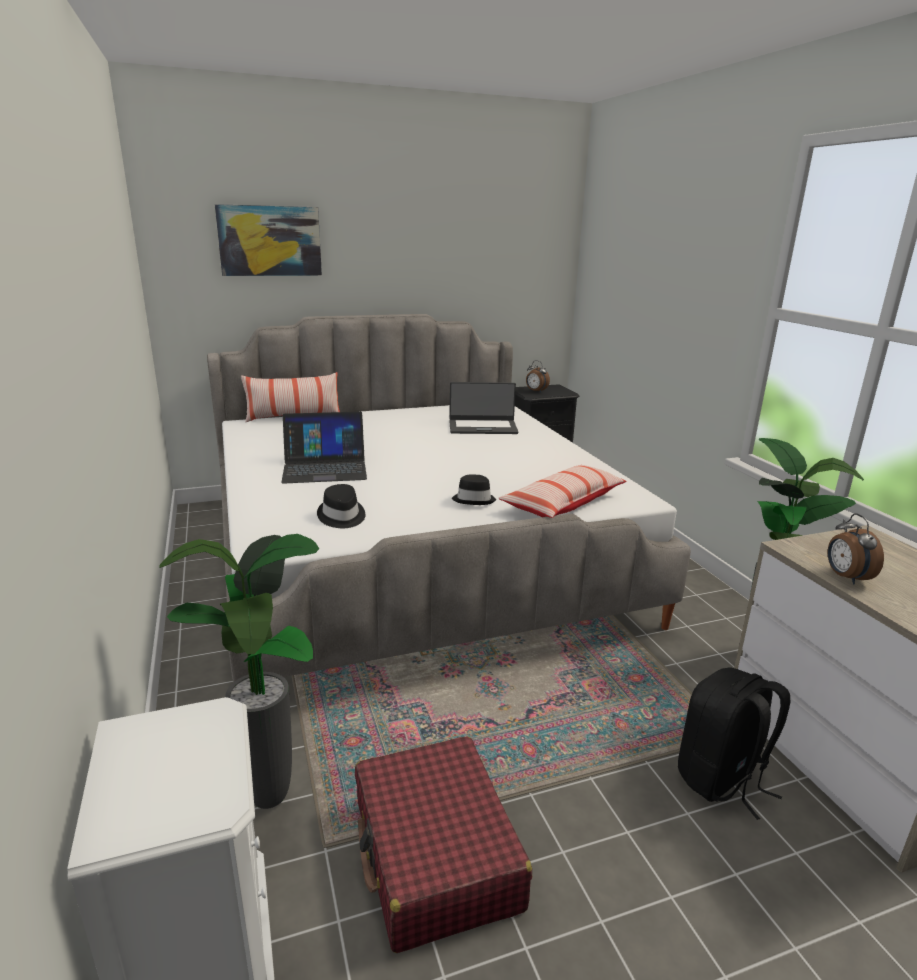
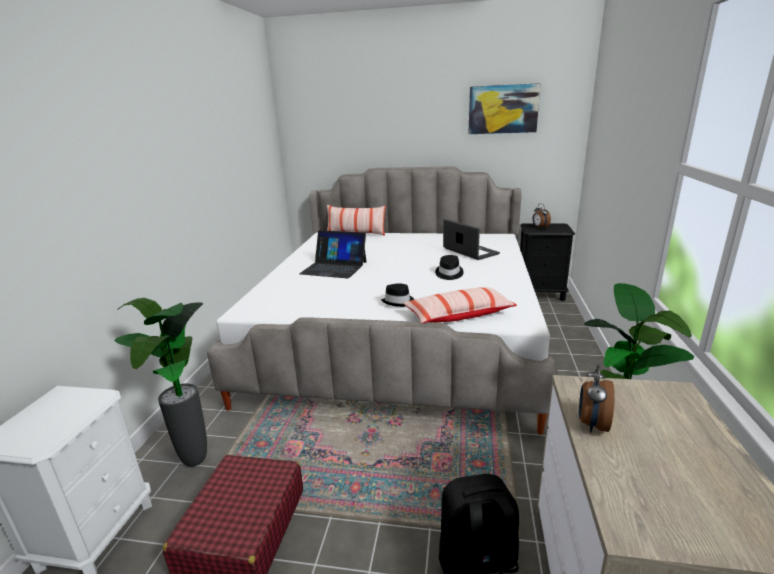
camera: 30 degrees right, 0 degrees up
(270, 241) = (350, 119): picture -> picture (503, 109)
(341, 516) = (305, 299): black hat -> black hat (449, 273)
(482, 427) = (470, 251): laptop -> laptop turned 150 degrees counterclockwise

